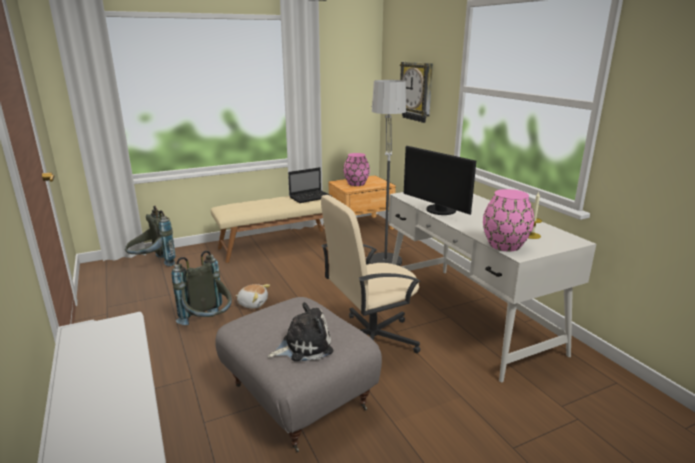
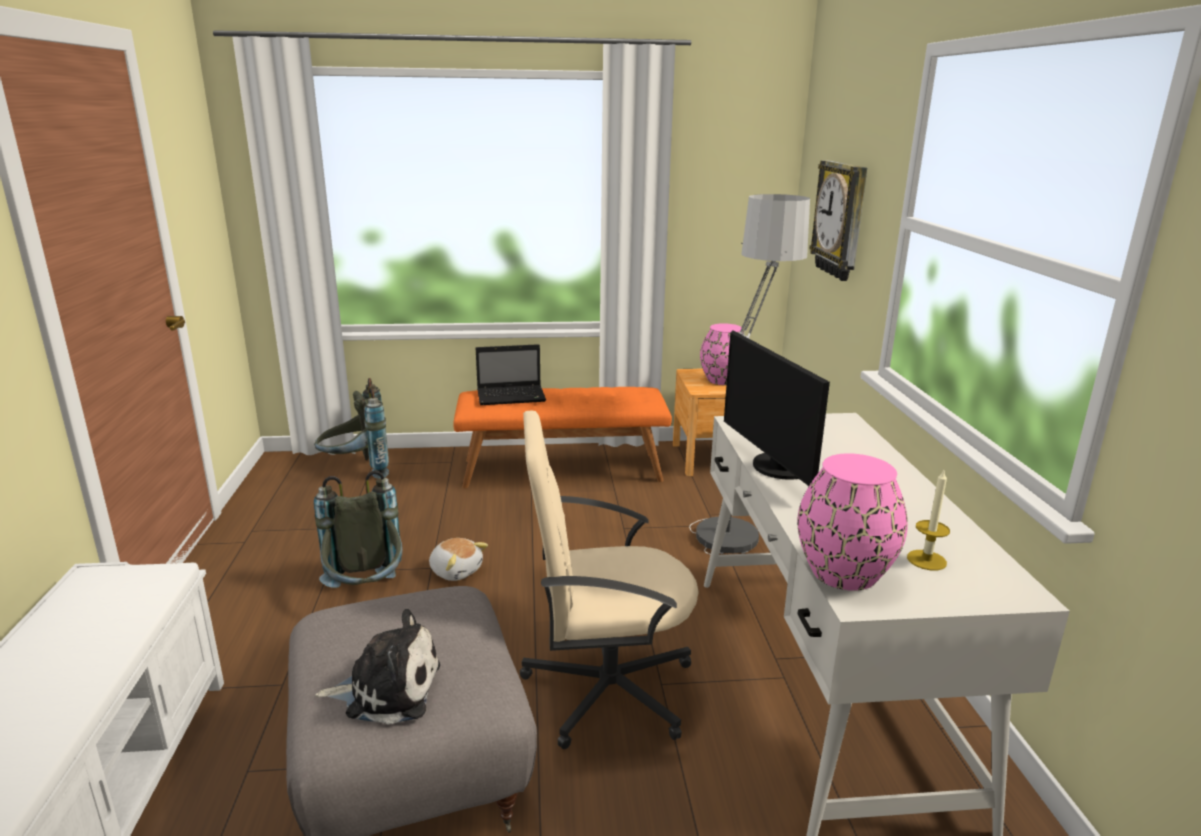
camera: 20 degrees right, 0 degrees up
(277, 245) = (562, 470): beige bench -> orange bench
(311, 197) = (628, 395): laptop -> laptop (512, 396)

